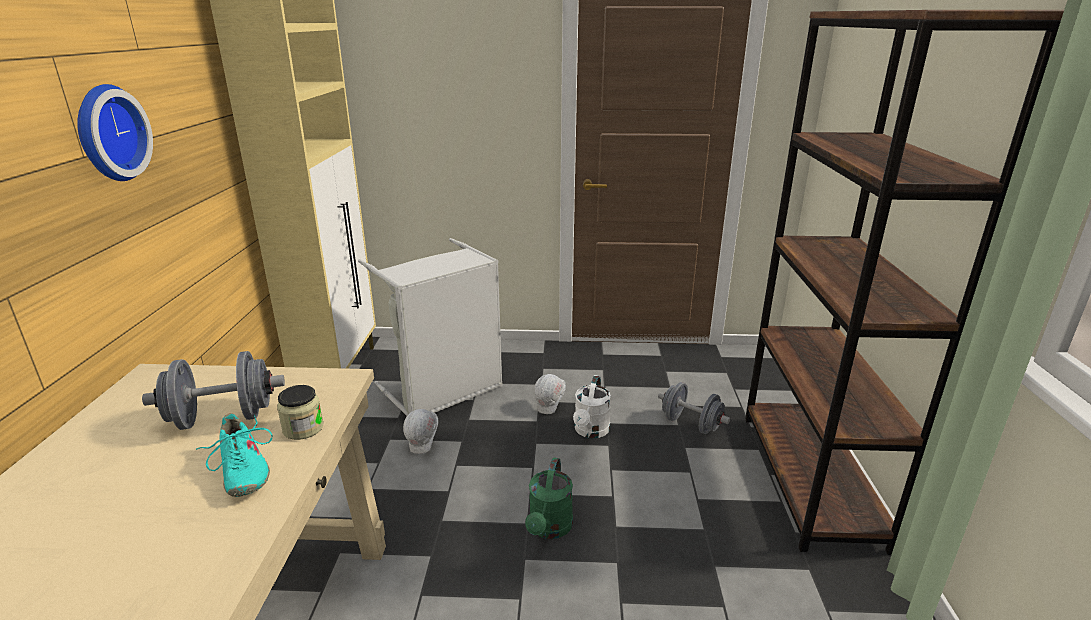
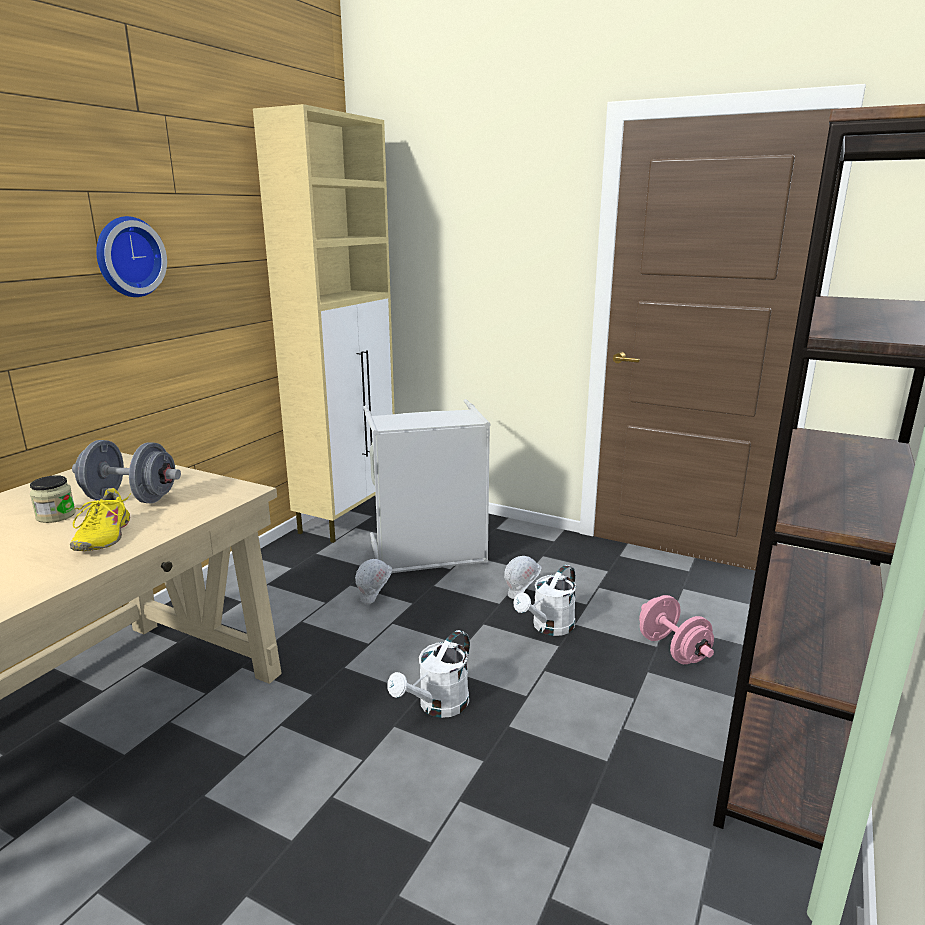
camera: 25 degrees right, 5 degrees down
(242, 471) = (102, 537): turquoise shoe -> yellow shoe
(303, 428) = (175, 518): jar -> jar (56, 516)
(549, 529) = (437, 706): green watering can -> white watering can
(691, 424) = (672, 650): grey dumbbell -> pink dumbbell

